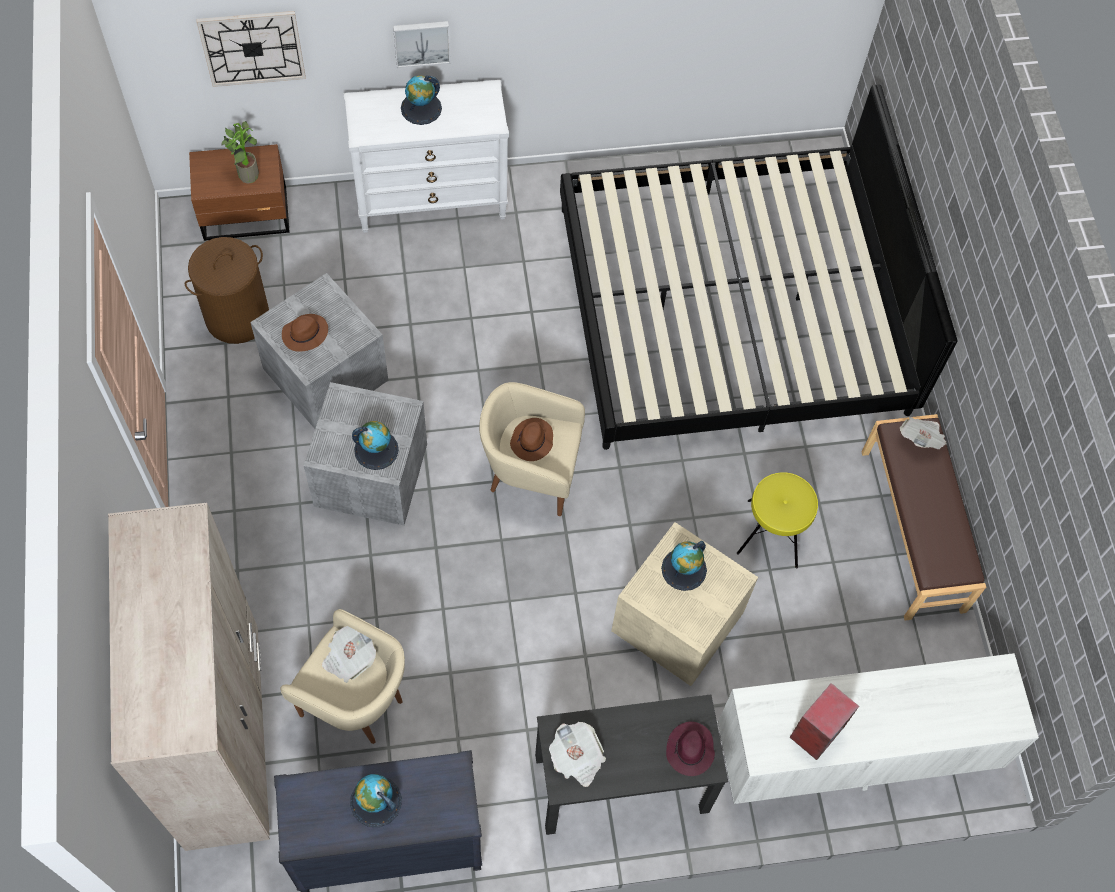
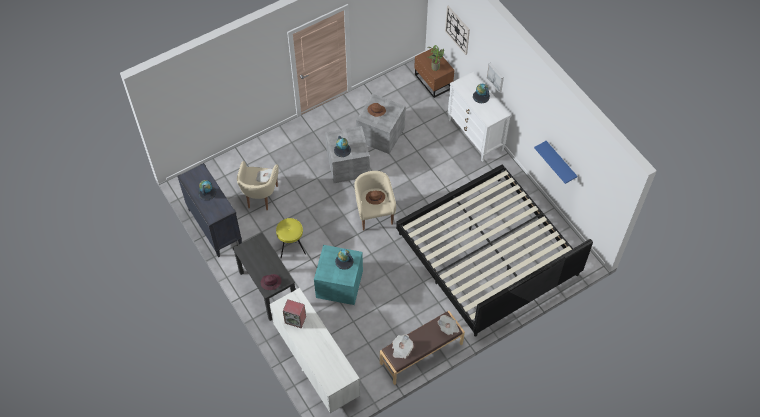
camera: 70 degrees right, 5 degrees down
(223, 736) = (231, 165): beige wardrobe -> none
(237, 317) = (389, 98): brown laundry basket -> none
(577, 758) = (252, 249): newspaper -> newspaper (401, 349)
(678, 624) = (338, 284): beige storage box -> turquoise storage box
(679, 45) = (560, 162): none -> blue shelf
(773, 533) = (393, 303): yellow stool -> yellow stool (291, 245)

